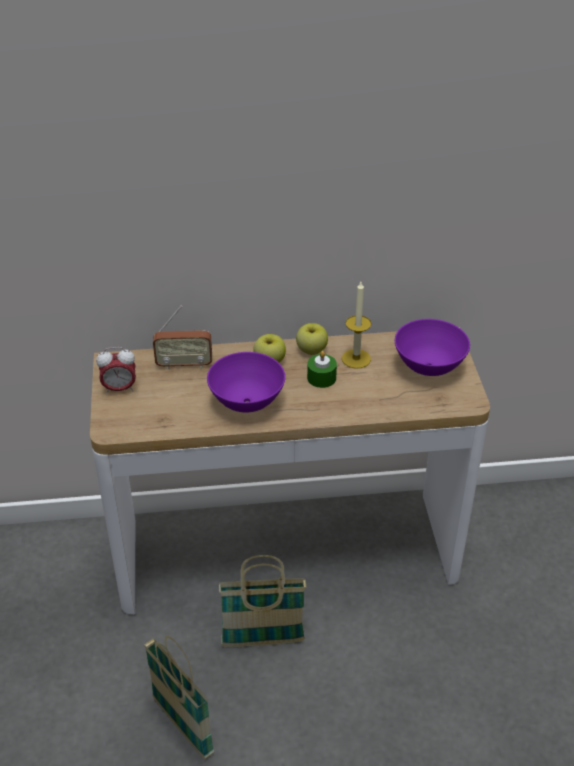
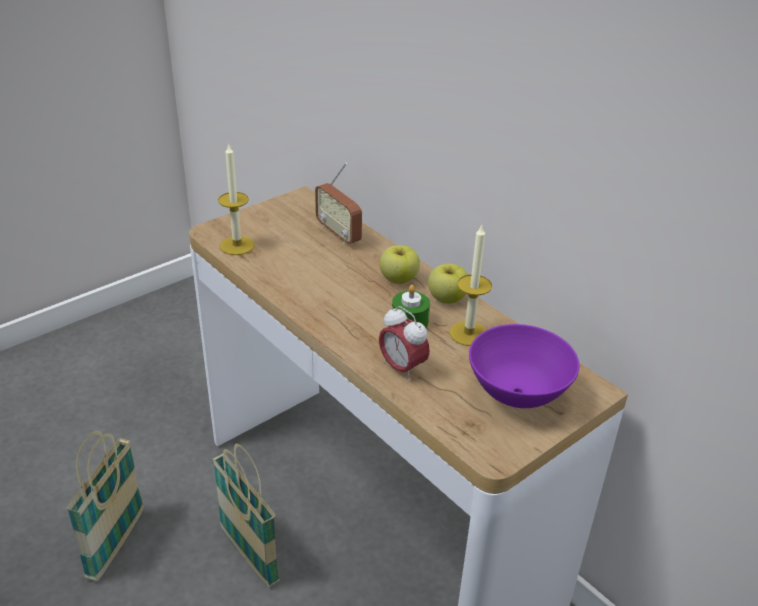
camera: 55 degrees right, 5 degrees down
(119, 389) = (270, 215): alarm clock -> alarm clock (402, 368)
(146, 423) = (237, 245): none -> candle
(246, 403) = (319, 289): purple bowl -> none

